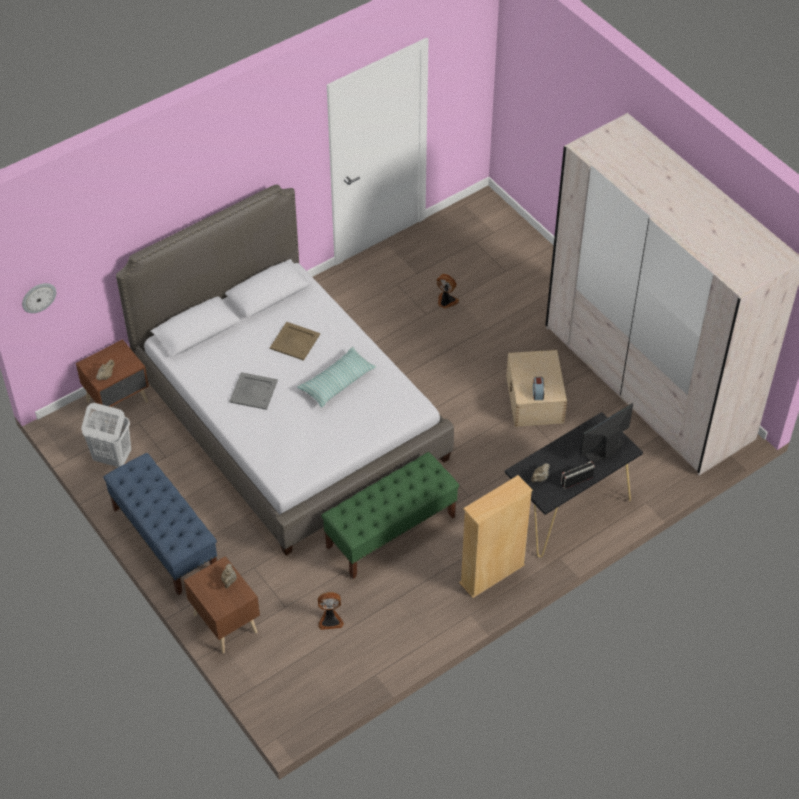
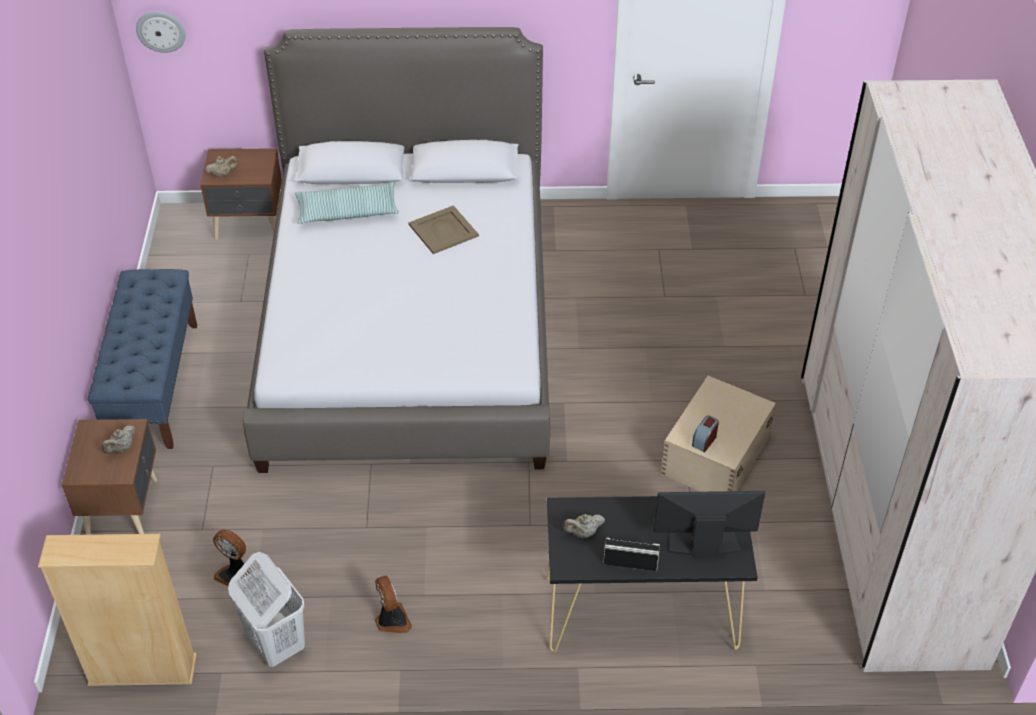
camera: 35 degrees right, 5 degrees down
(112, 457) = (189, 274): white laundry basket -> white laundry basket (276, 644)
(254, 391) = (346, 259): grey tray -> none
(337, 382) = (448, 295): pillow -> pillow (348, 211)
(391, 531) = (400, 513): green bench -> none
(446, 301) = (701, 294): fan -> fan (391, 620)
(492, 574) = (472, 636): beige bookcase -> beige bookcase (142, 670)

